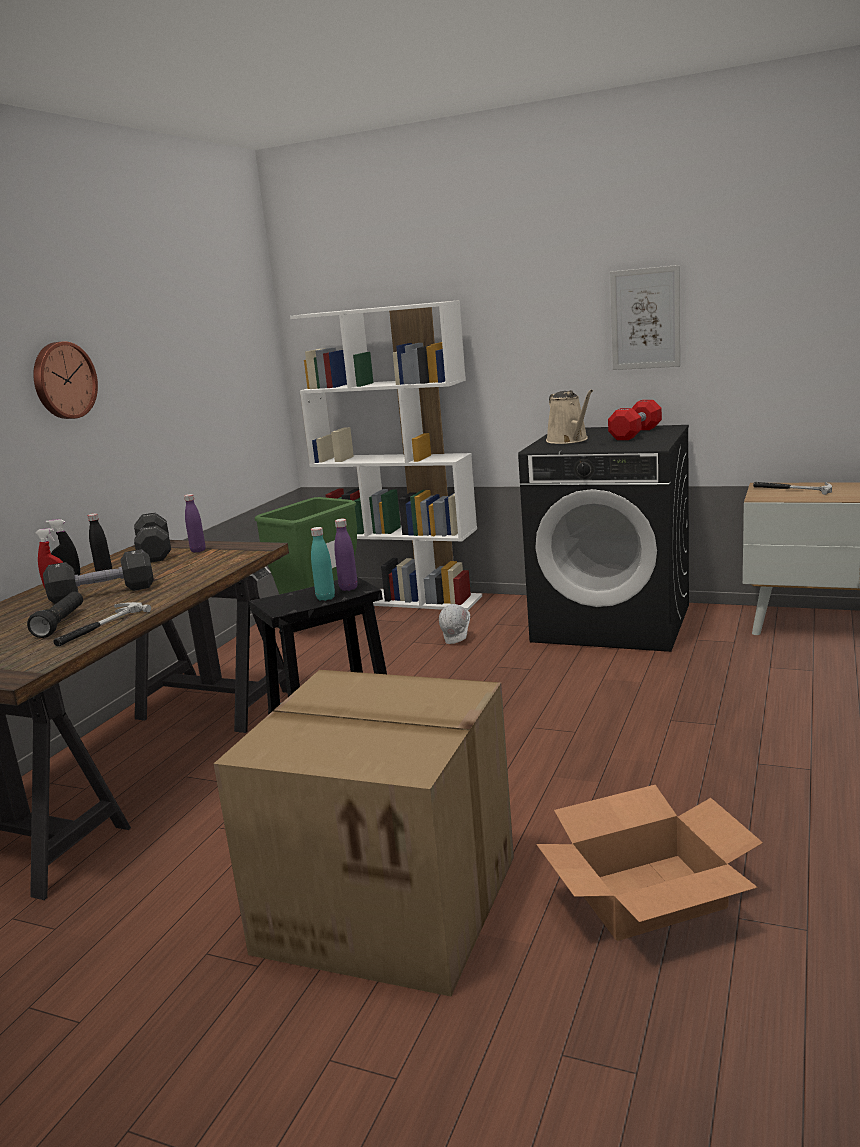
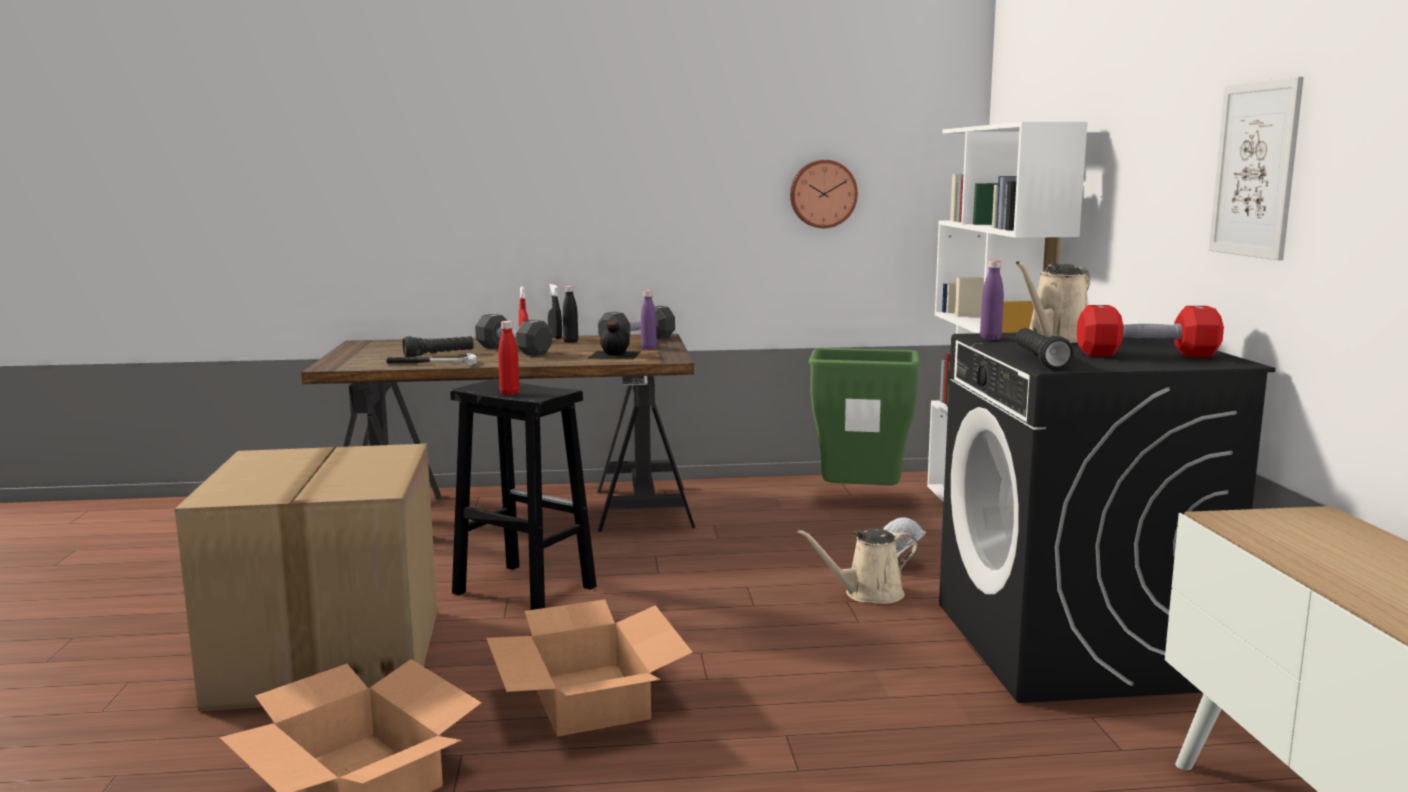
camera: 60 degrees right, 5 degrees down
(63, 380) = (614, 167): wall clock -> wall clock (823, 194)
(203, 562) = (613, 355): none -> black bottle
(325, 598) = (509, 393): turquoise bottle -> red bottle
(348, 588) = (537, 394): purple bottle -> purple bottle (990, 339)
(491, 658) = (868, 594): none -> beige watering can
(575, 779) = (589, 699): none -> cardboard box
(632, 447) = (1039, 361): none -> black flashlight
(792, 489) = (1323, 534): hammer -> none

